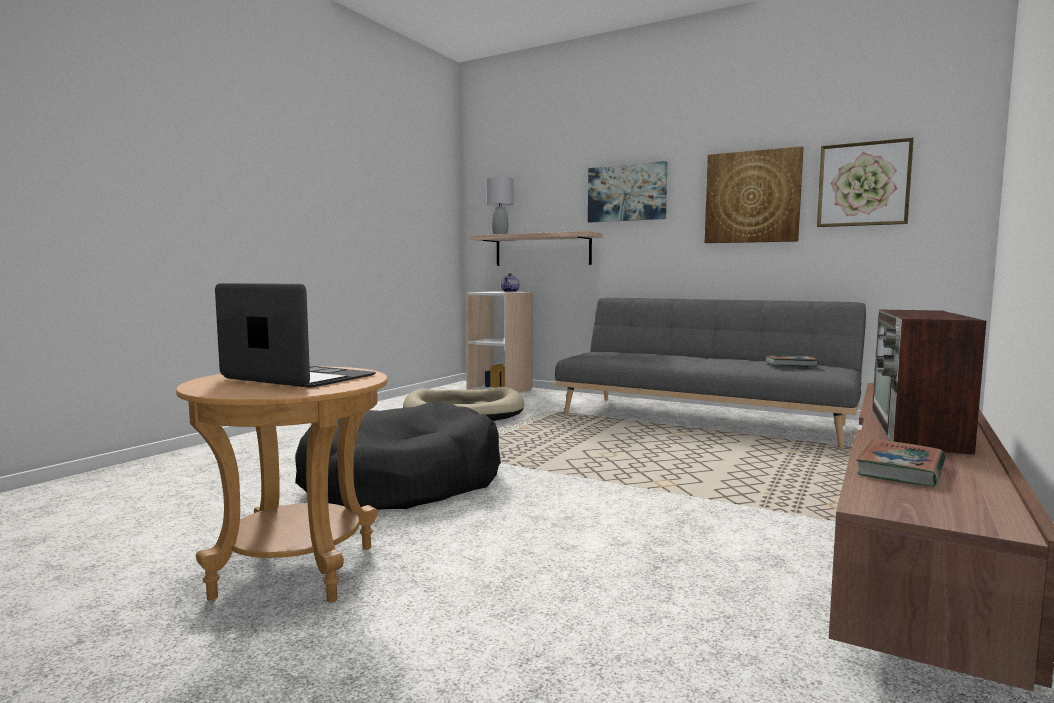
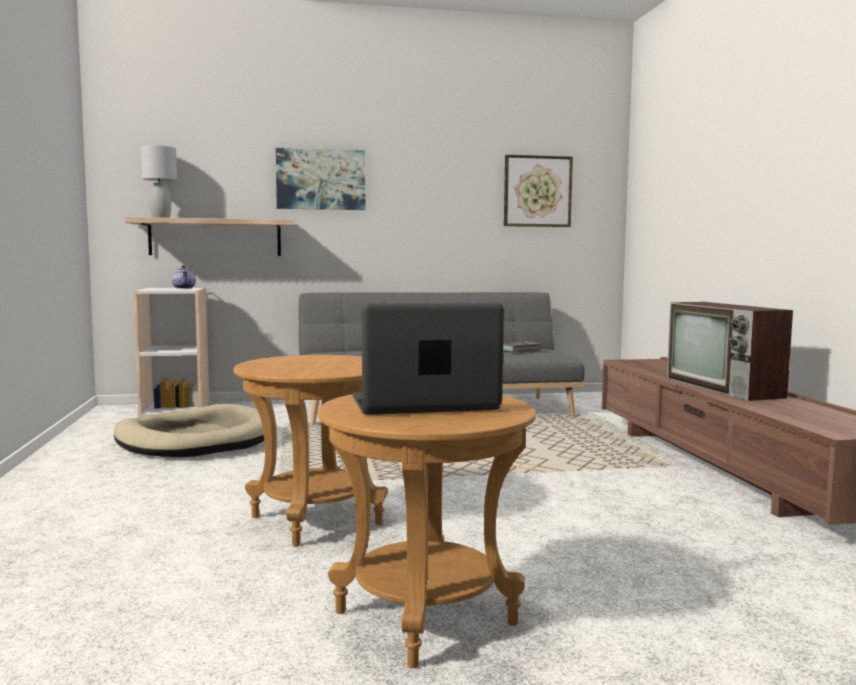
camera: 40 degrees left, 0 degrees up
(402, 482) = (316, 520): black dog bed -> brown side table
(752, 197) = (448, 195): picture -> none
(901, 469) = (789, 412): book -> none

